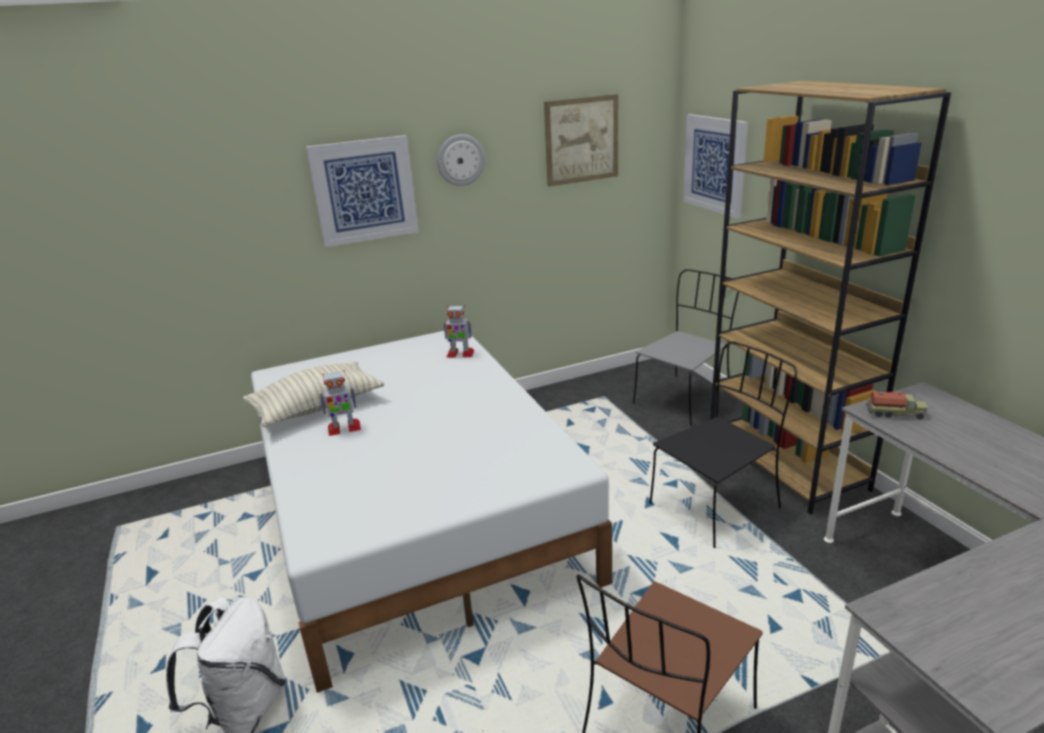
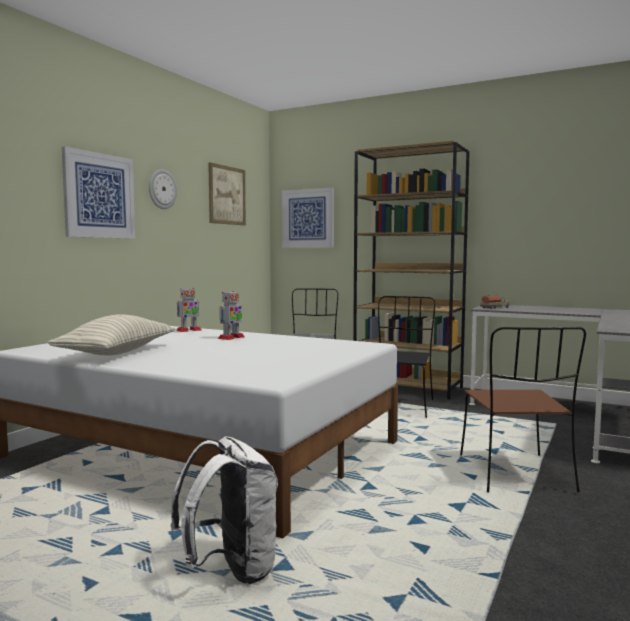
camera: 40 degrees left, 20 degrees down
(343, 428) = (168, 355): toy robot -> toy robot (231, 338)

